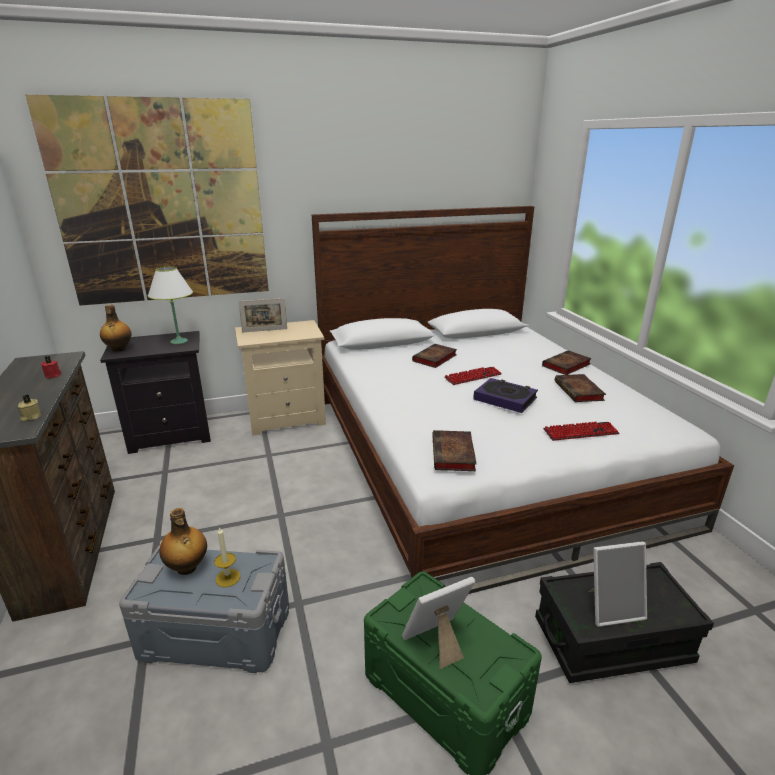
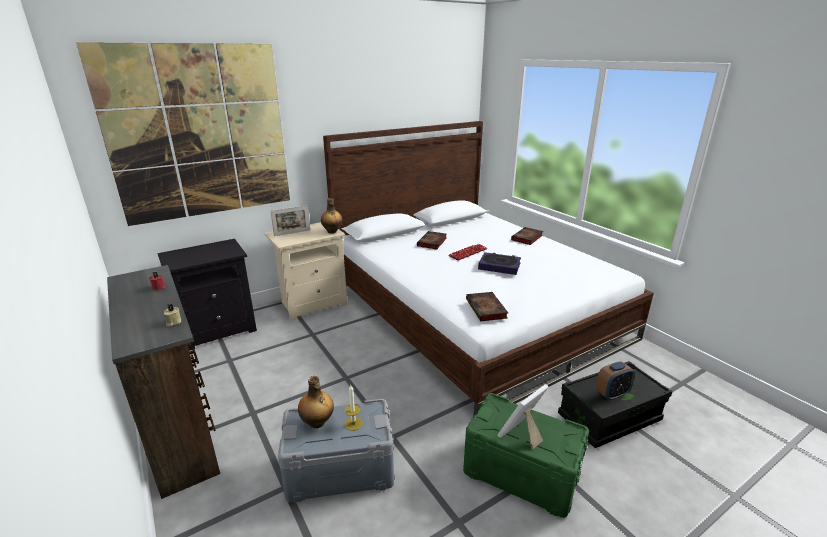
camera: 15 degrees left, 0 degrees up
(119, 349) = (173, 261): bottle -> bottle (332, 231)
(179, 341) = (224, 249): white table lamp -> none
(579, 391) = (545, 255): book -> none
(580, 432) = (560, 283): keyboard -> none
(611, 608) = (612, 394): picture frame -> alarm clock

